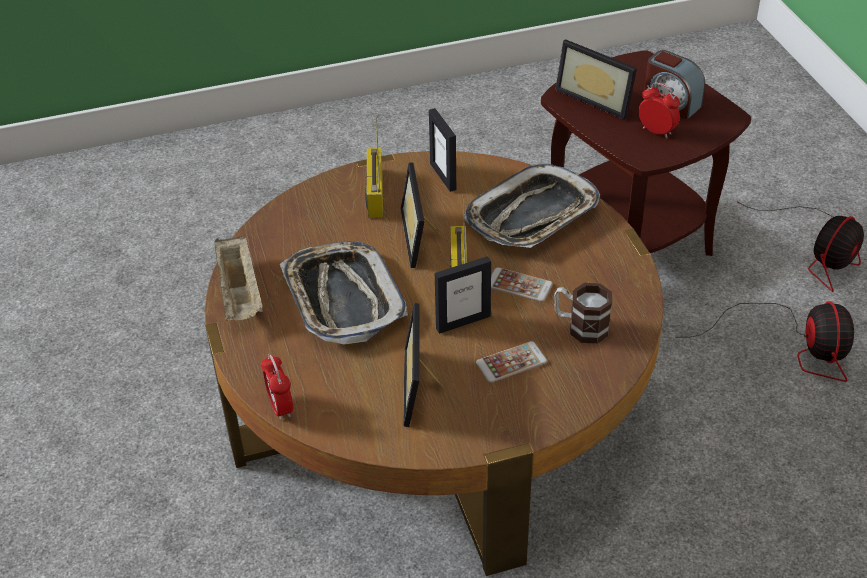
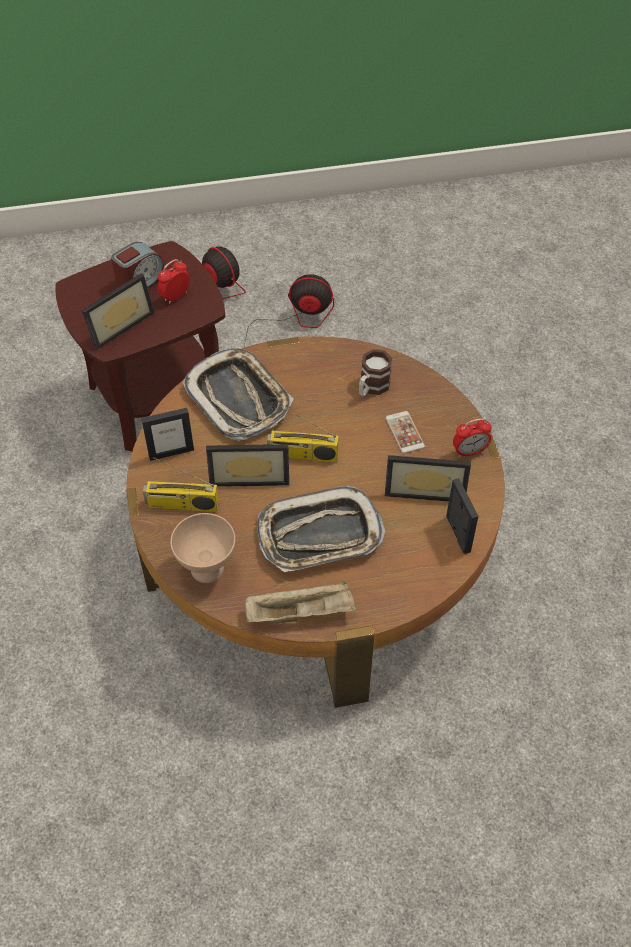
camera: 85 degrees left, 10 degrees up
(280, 407) = (440, 583): alarm clock -> alarm clock (469, 451)
(292, 221) = (207, 570): none -> beige bowl
(463, 322) = (358, 457): picture frame -> picture frame (457, 534)
(519, 285) = (321, 418): phone -> none

